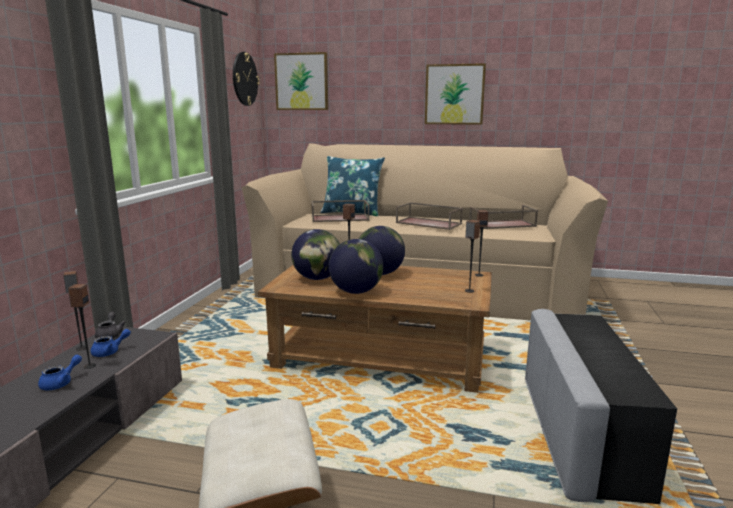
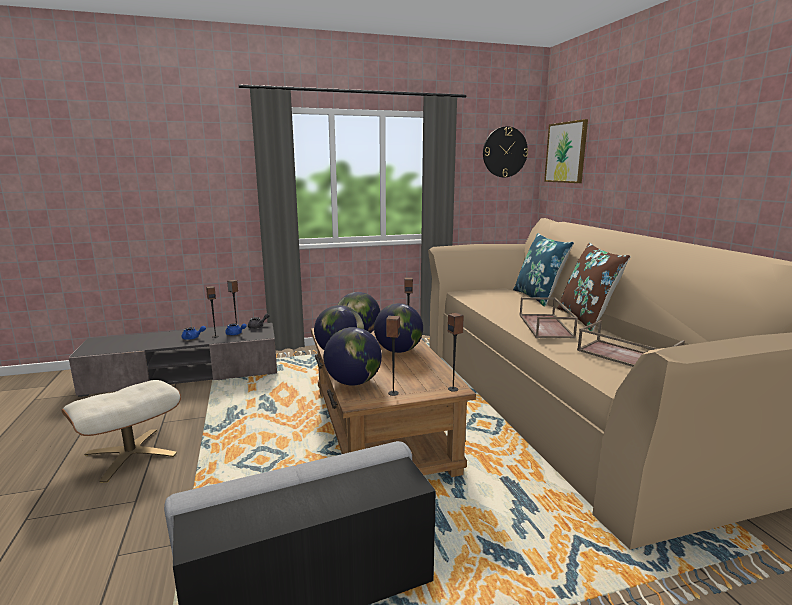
camera: 60 degrees right, 0 degrees up
(340, 218) = (500, 298): brown tray -> none
(423, 215) = (586, 319): none -> brown pillow
(433, 298) = (353, 382): none -> globe
(454, 94) = (705, 167): picture -> none

